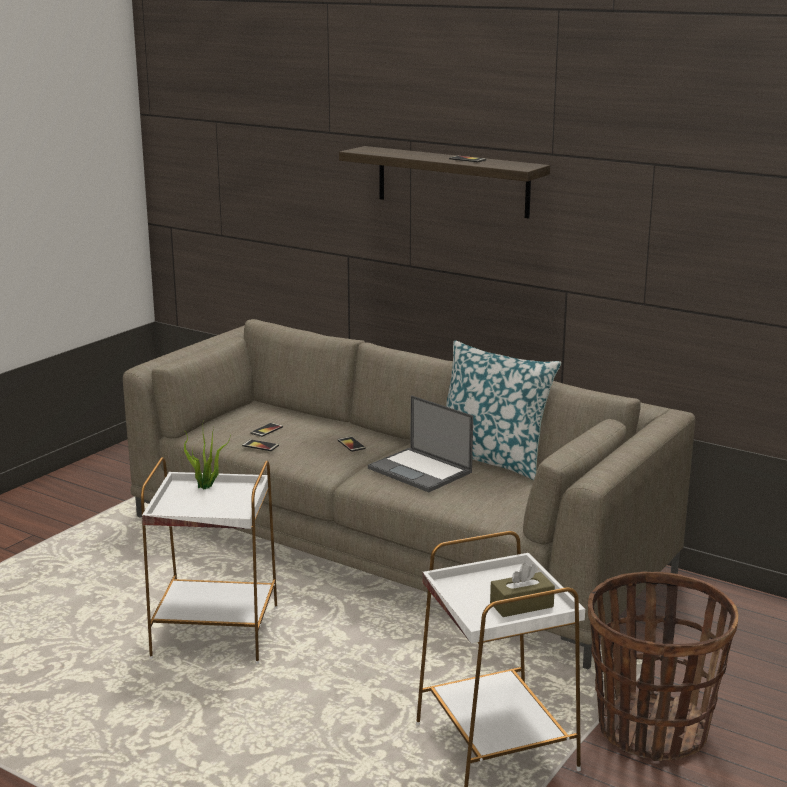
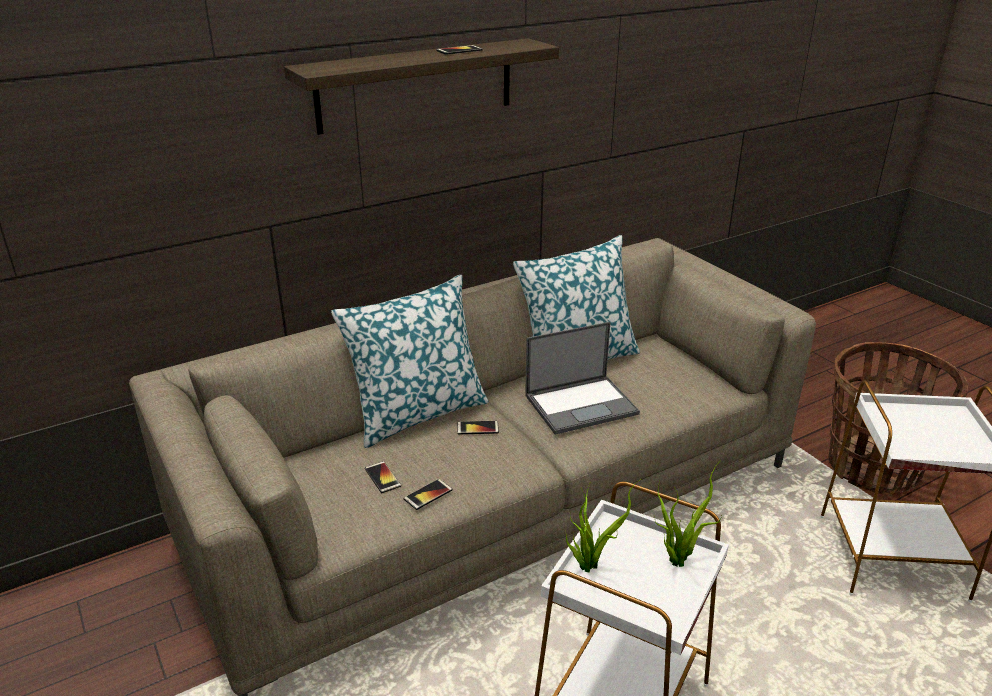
camera: 65 degrees left, 10 degrees up
(231, 511) = (677, 558): none -> potted plant
(352, 425) = (417, 413): none -> pillow
(521, 605) = (946, 427): brown tissue box -> none

